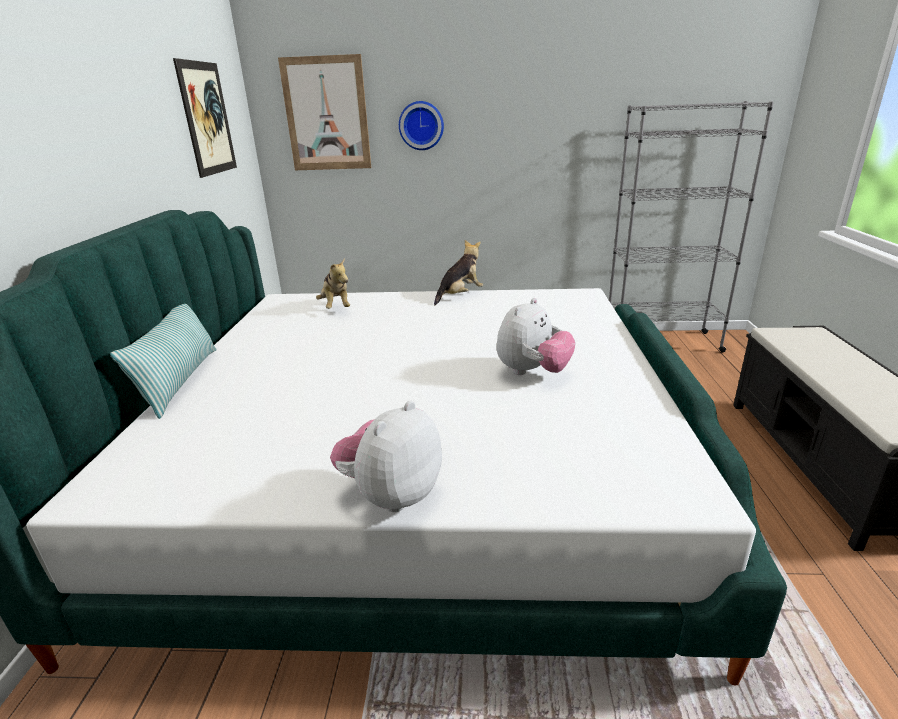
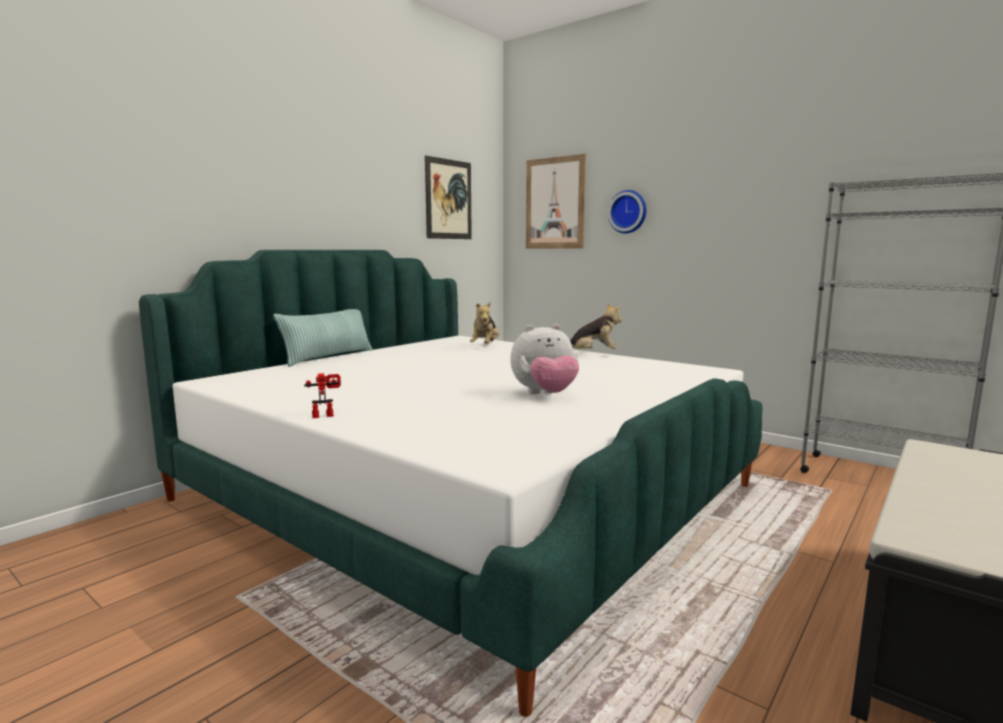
camera: 35 degrees right, 15 degrees down
(391, 495) = (324, 414): plush toy -> toy robot

